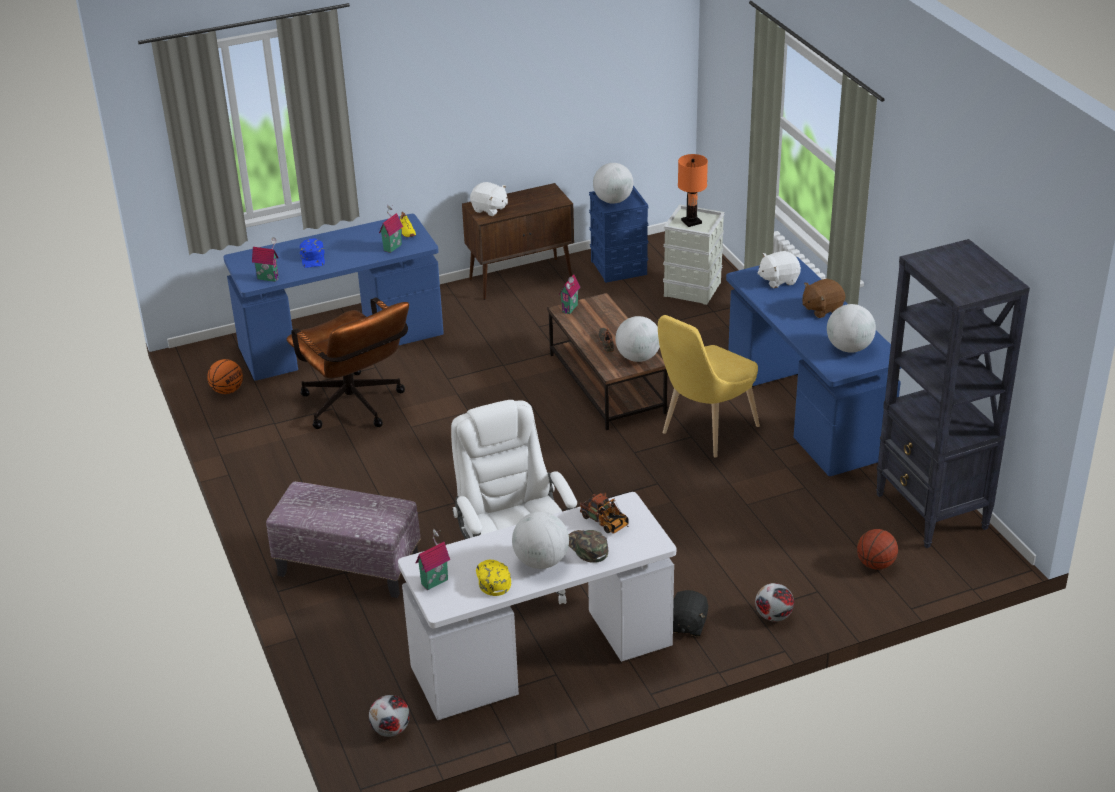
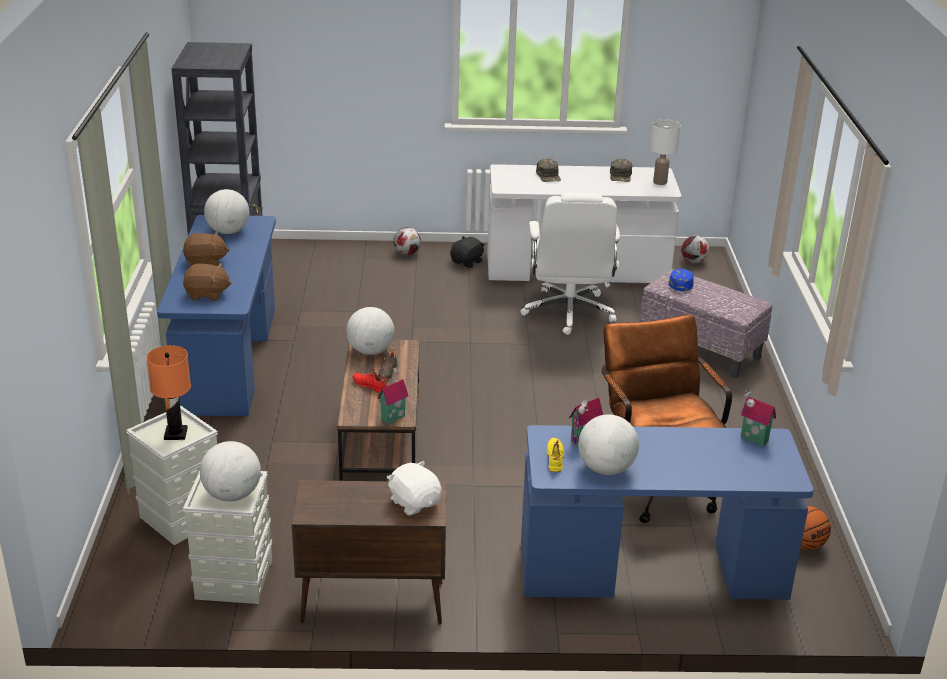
camera: 160 degrees left, 5 degrees down
(313, 258) = (691, 452): blue cap -> blue cap (680, 282)
(434, 581) = (660, 182): toy house -> white table lamp
(492, 579) = (621, 175): yellow cap -> green cap
(541, 561) = (583, 176): globe -> globe (606, 469)
(606, 523) = (526, 183): toy truck -> none
(609, 328) = (370, 386): none -> red shoe
(619, 268) = (233, 579): blue storage box -> grey storage box
(705, 432) = (333, 367): yellow chair -> none
(778, 280) = (207, 294): white plush toy -> brown plush toy
(875, 564) = (308, 260): basketball -> none

